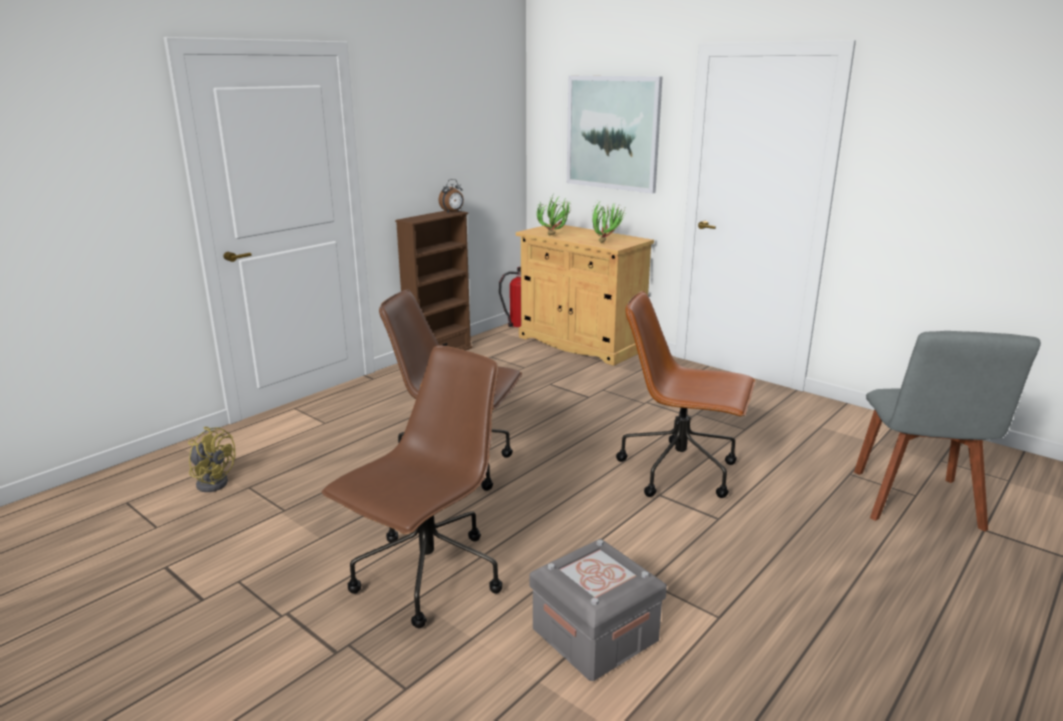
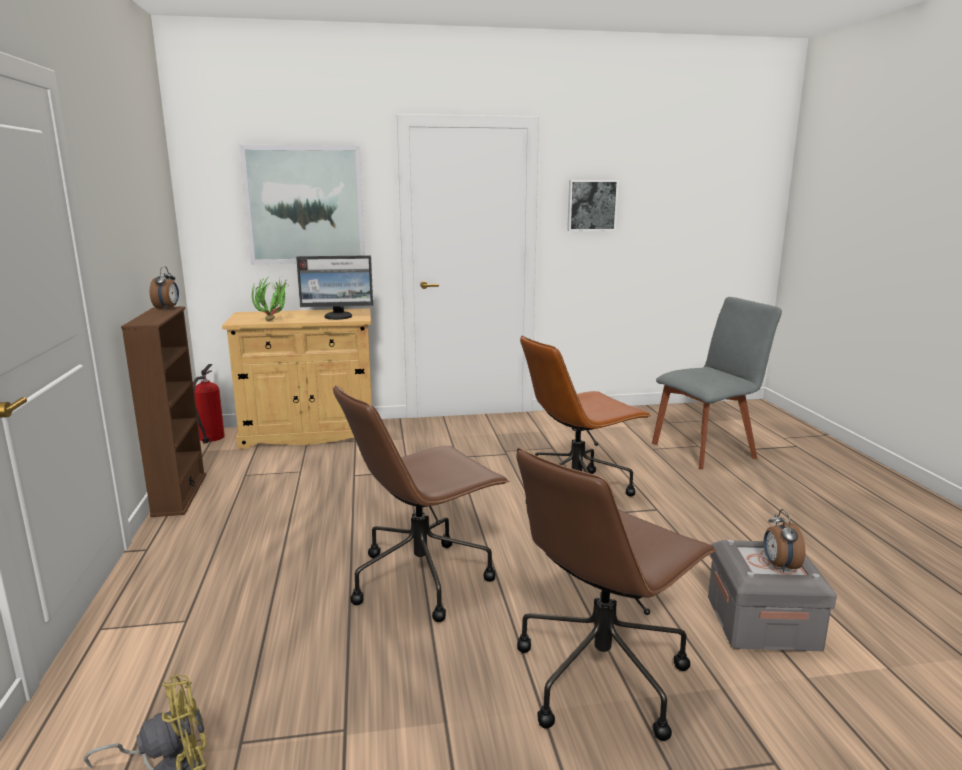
camera: 50 degrees left, 5 degrees down
(427, 577) = (602, 675): brown office chair -> brown office chair turned 120 degrees counterclockwise
(590, 578) = (779, 566): none -> alarm clock
(605, 242) = (338, 316): potted plant -> monitor
(912, 155) = (591, 205): none -> picture
(917, 503) = (707, 449): grey chair -> grey chair turned 75 degrees counterclockwise

